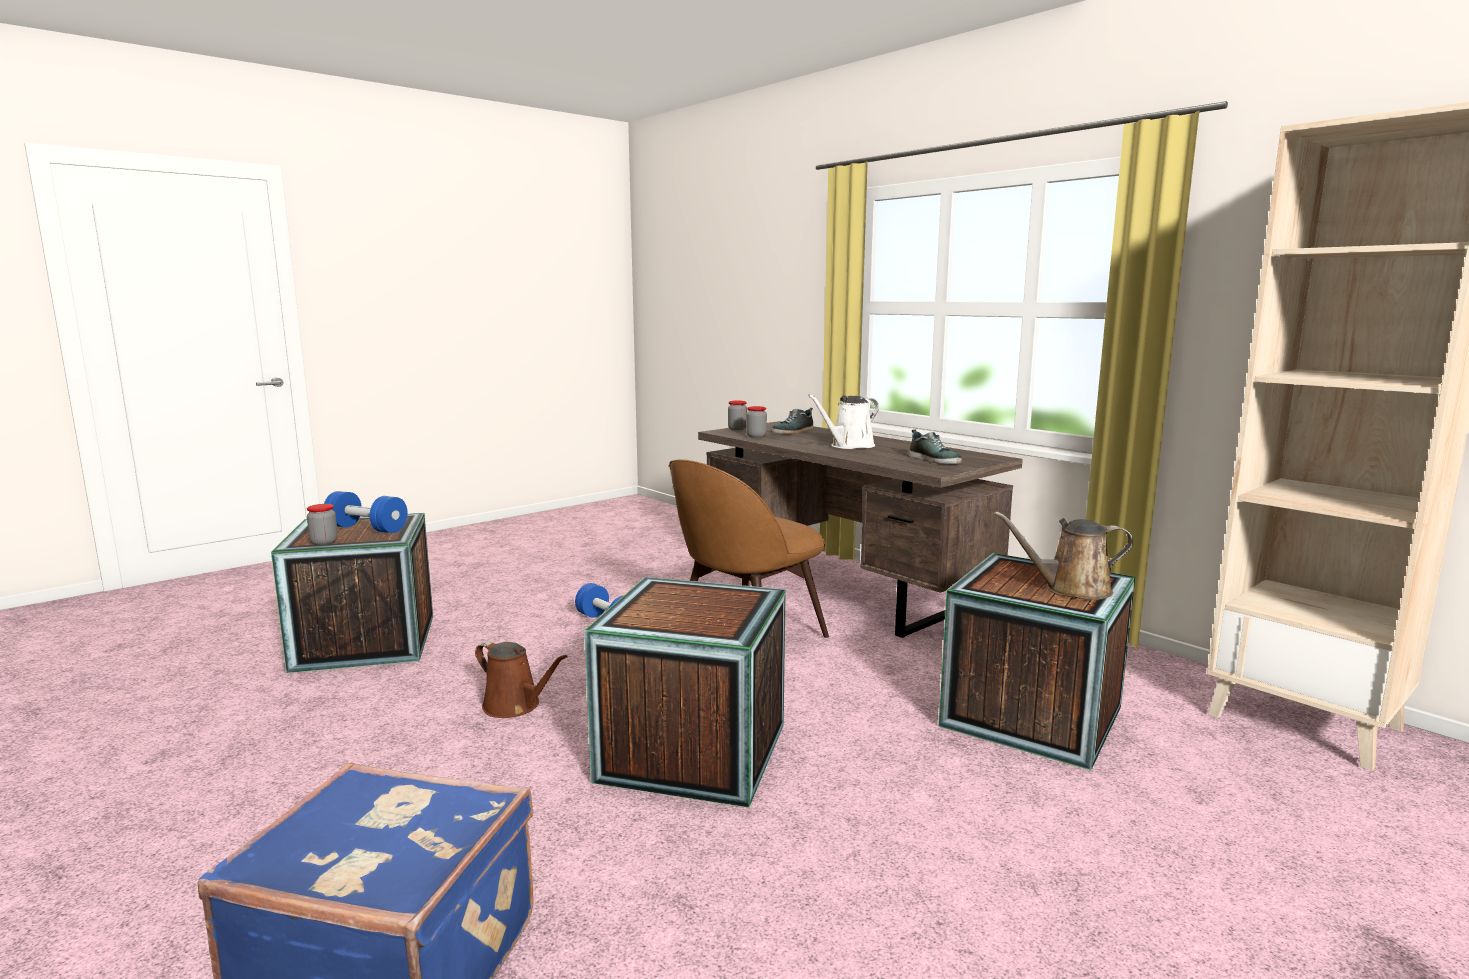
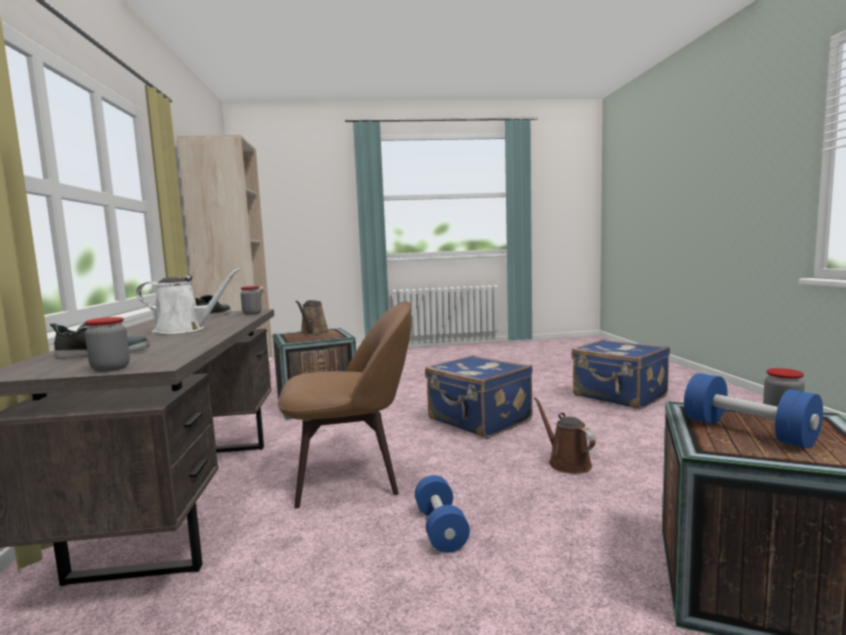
camera: 145 degrees left, 5 degrees down
(693, 752) = (478, 421): crate -> blue suitcase
(756, 436) = (173, 350): jar -> jar (252, 313)
(1071, 589) = (313, 333): brown watering can -> brown watering can turned 60 degrees clockwise

